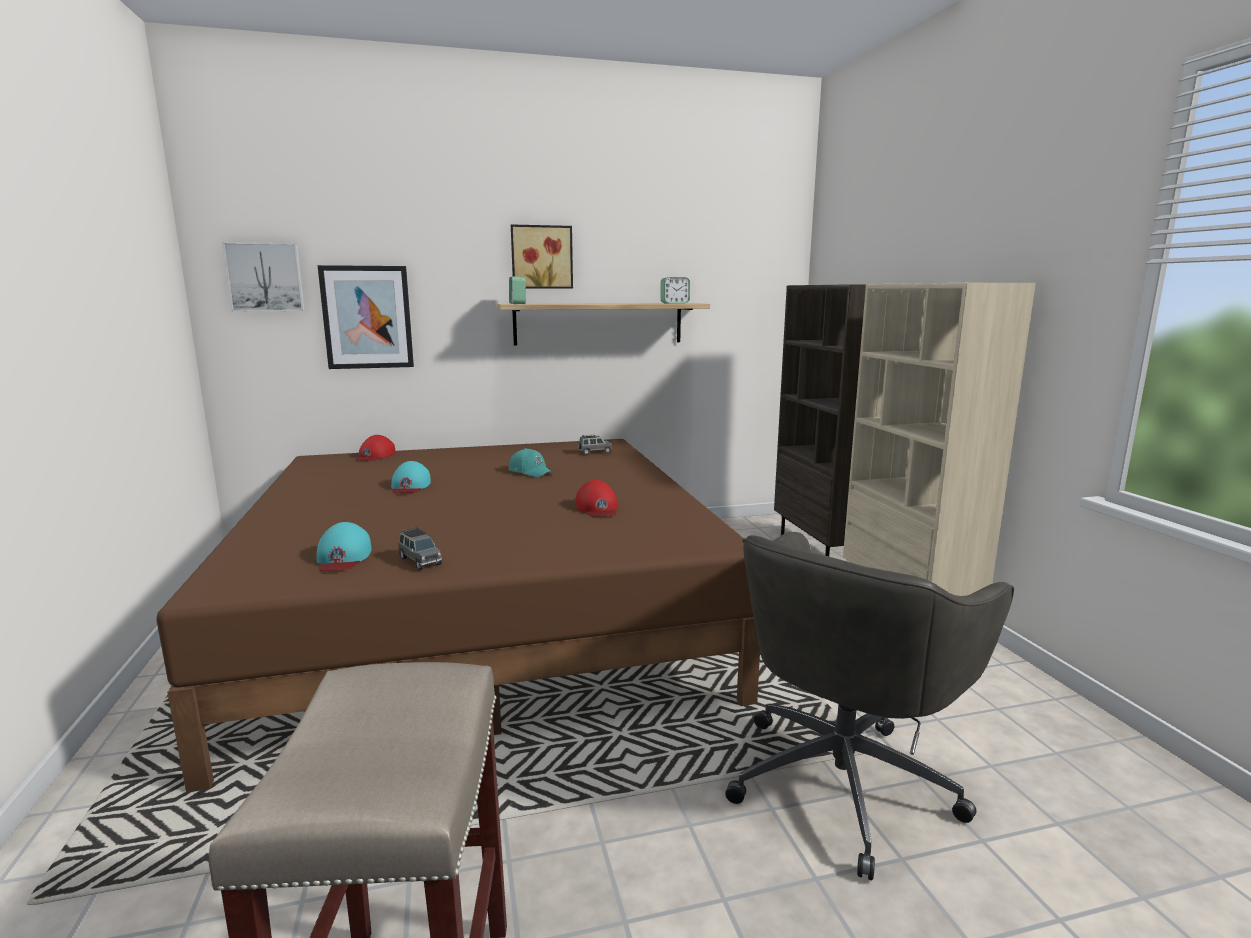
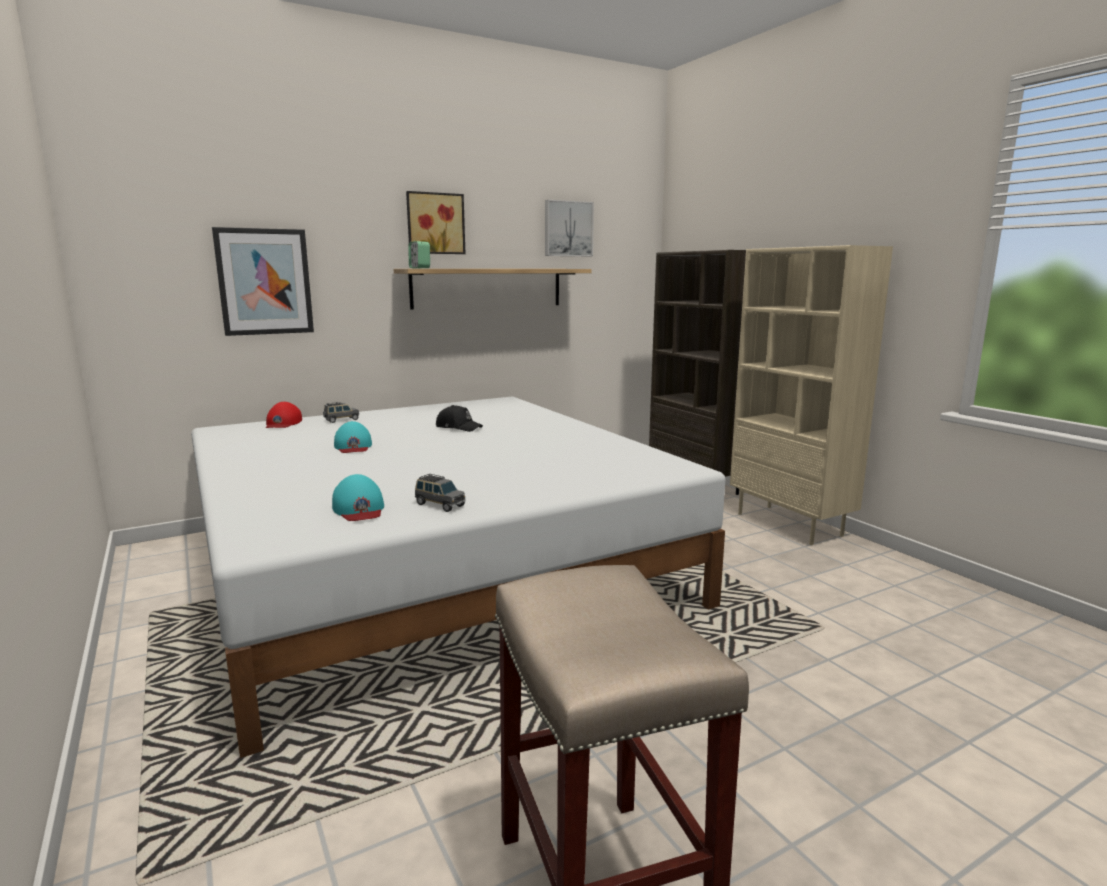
camera: 15 degrees left, 0 degrees up
(265, 277) = (153, 239): picture -> picture (567, 229)
(484, 614) = (432, 566): brown bed -> white bed
(530, 472) = (458, 427): turquoise cap -> black cap
(594, 452) = (500, 408): grey toy car -> grey toy car (341, 420)
(597, 508) = (554, 451): red cap -> none
(674, 303) = (560, 268): alarm clock -> none
(844, 780) = (818, 650): grey office chair -> none

